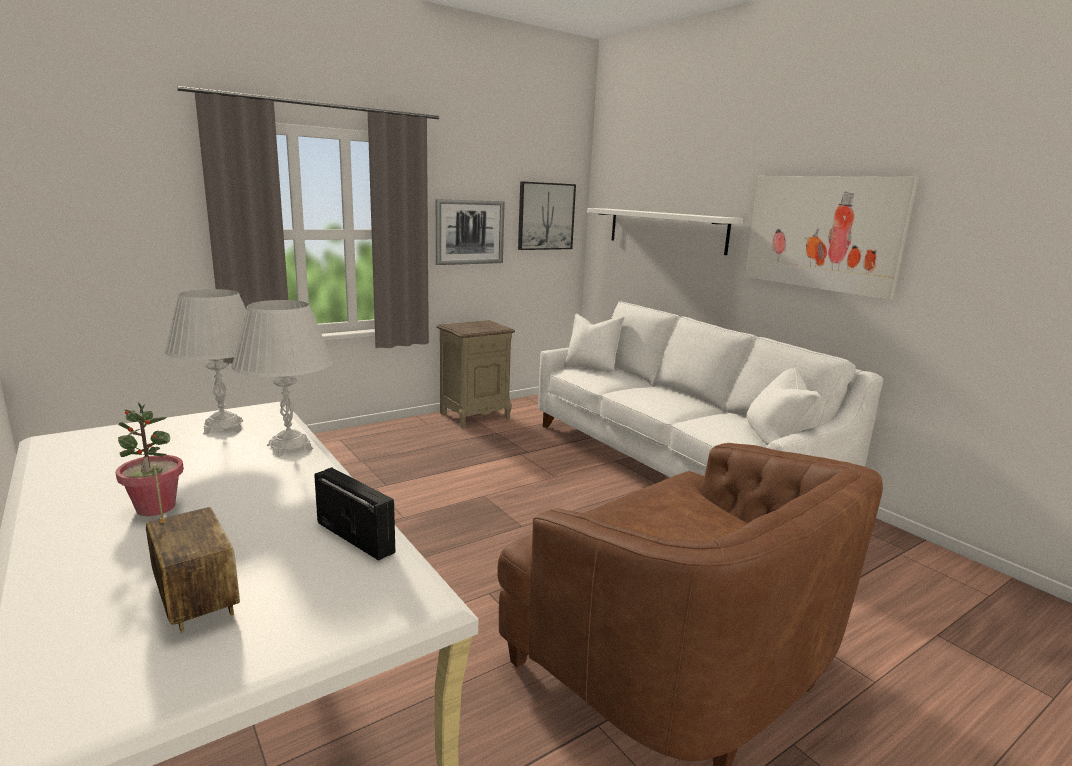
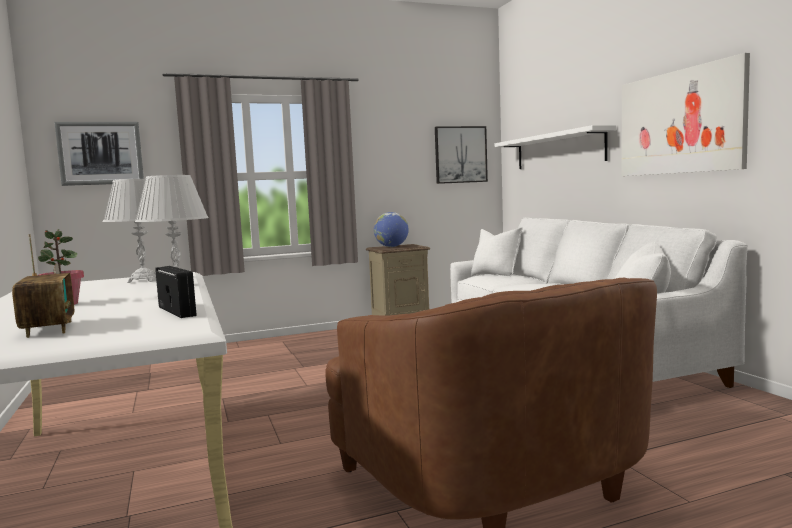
camera: 15 degrees right, 10 degrees down
(469, 232) = (391, 170): picture -> picture (100, 153)
(469, 326) = (391, 247): none -> globe

